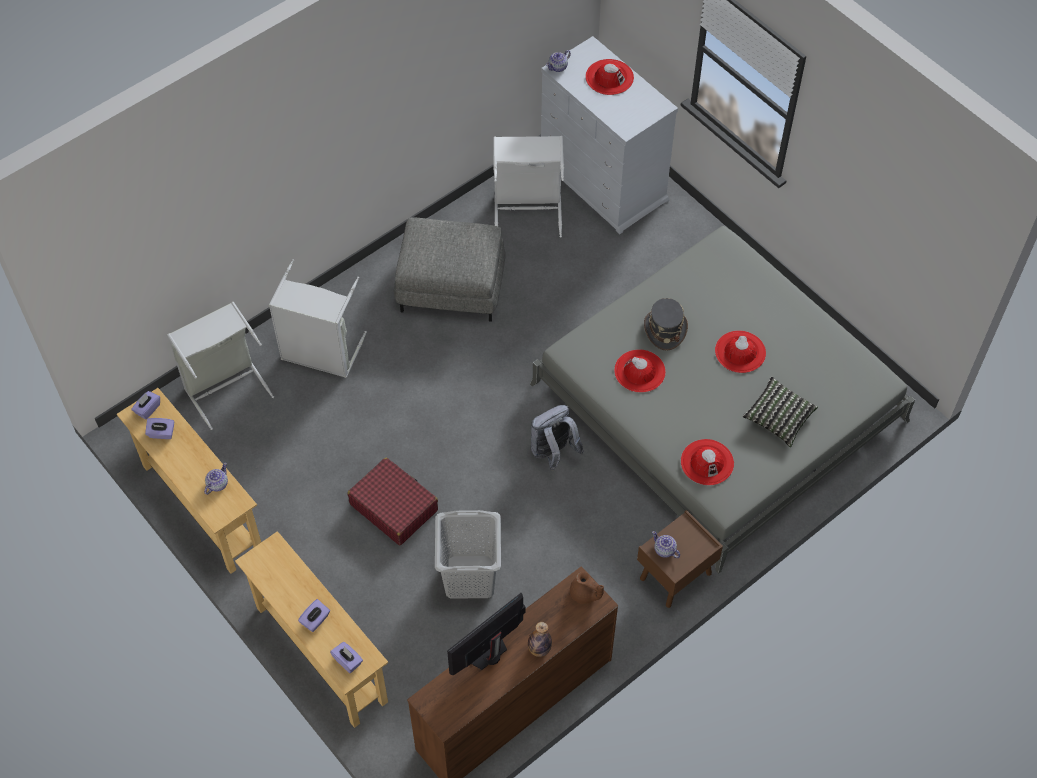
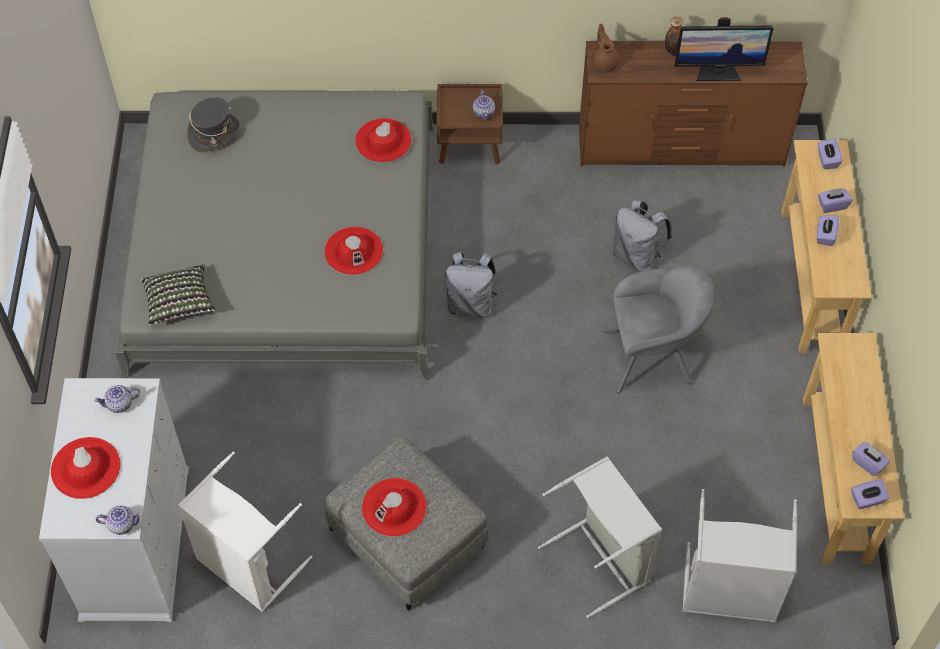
camera: 140 degrees left, 0 degrees up
(217, 484) = (844, 375): teapot -> teapot (120, 404)
(303, 588) = (825, 235): none -> purple tissue box
(393, 507) = (653, 356): red suitcase -> grey armchair
(469, 577) = (636, 255): grey laundry basket -> grey backpack
(665, 329) = (291, 270): grey hat -> grey hat (214, 133)
(740, 352) = (252, 205): red hat -> red hat (394, 507)
(779, 418) = (285, 135): pillow -> pillow (179, 303)

